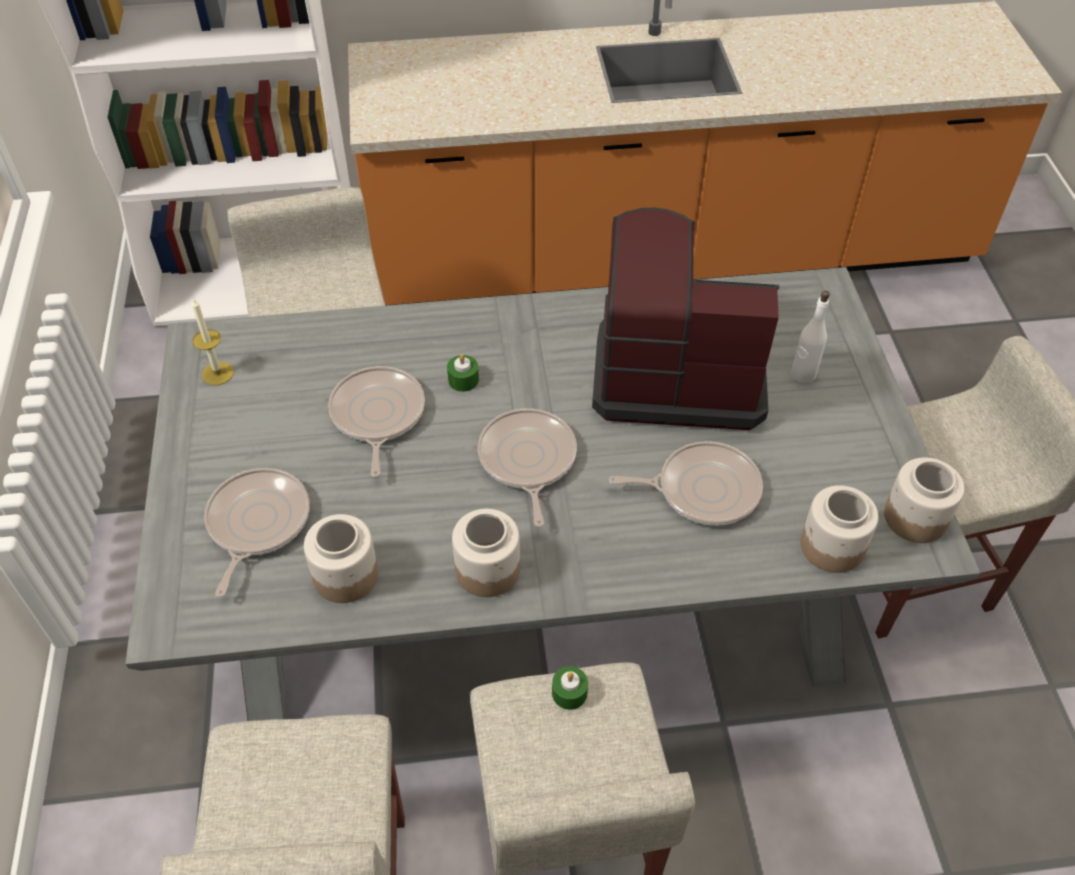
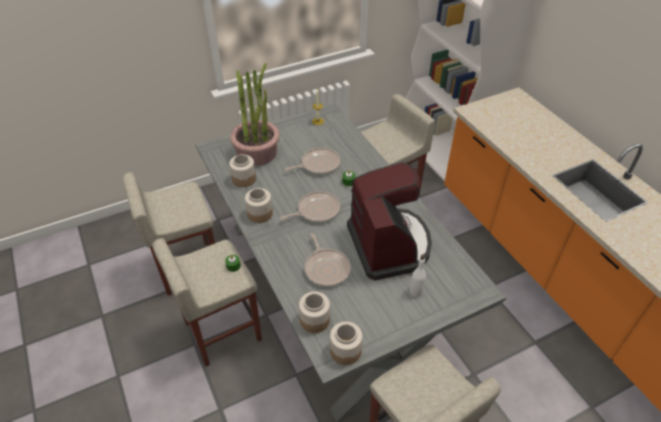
camera: 70 degrees right, 5 degrees down
(256, 523) = (257, 152): frying pan -> potted plant

